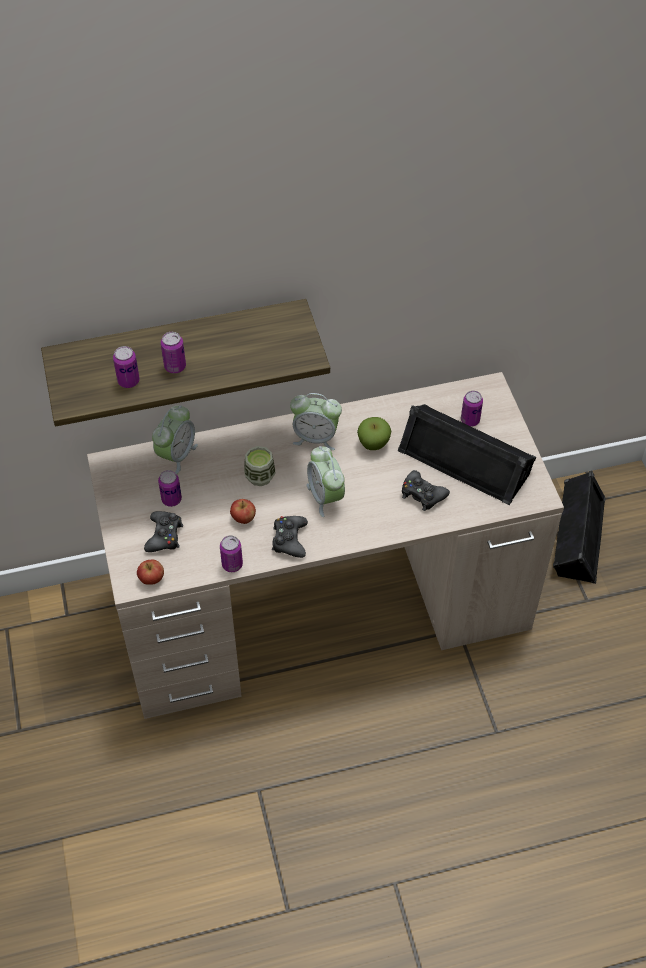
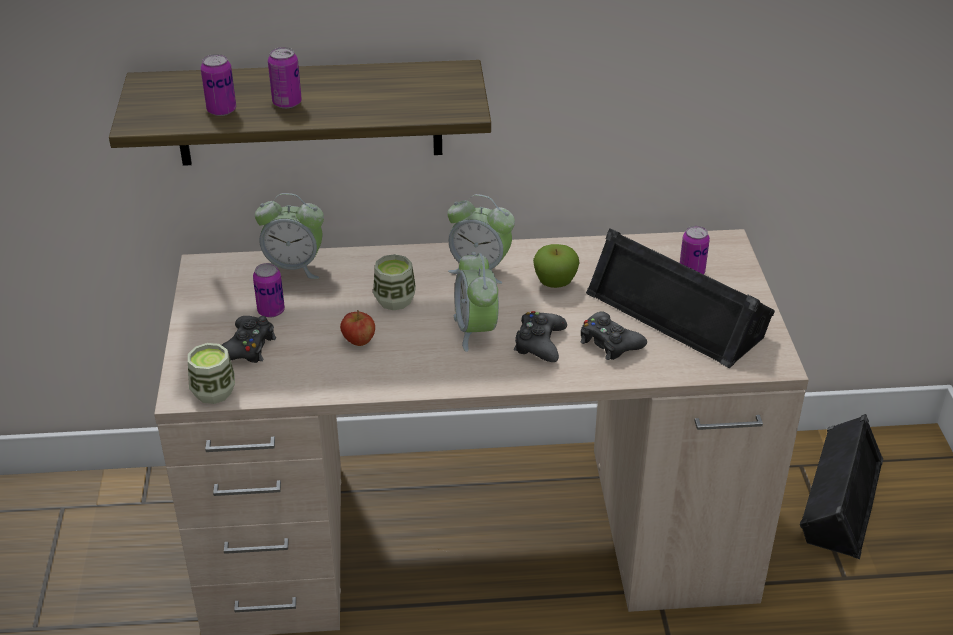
camera: 10 degrees right, 15 degrees down
(152, 579) = (213, 392): apple -> cup
(176, 455) = (294, 267): alarm clock -> alarm clock turned 60 degrees clockwise
(232, 564) = (327, 389): can -> none
(289, 540) = (413, 371): black game controller -> black game controller (539, 343)

